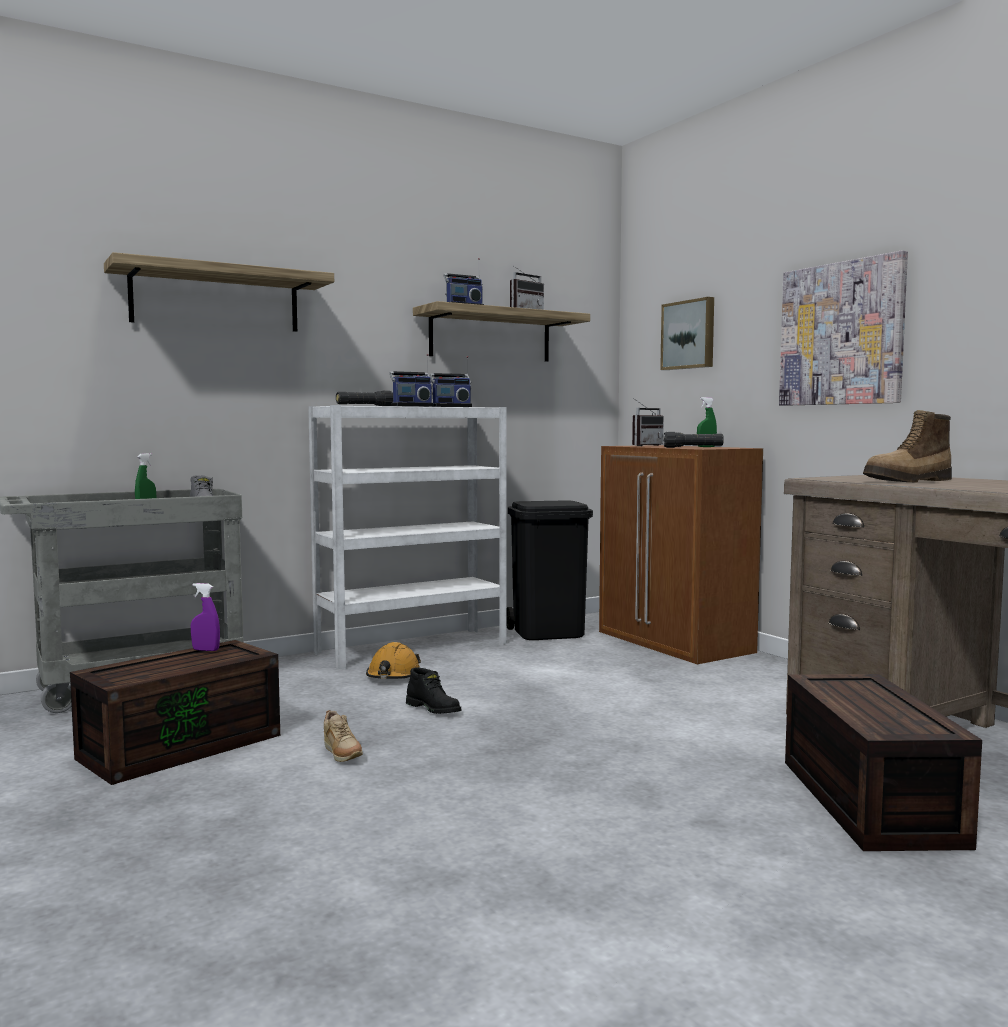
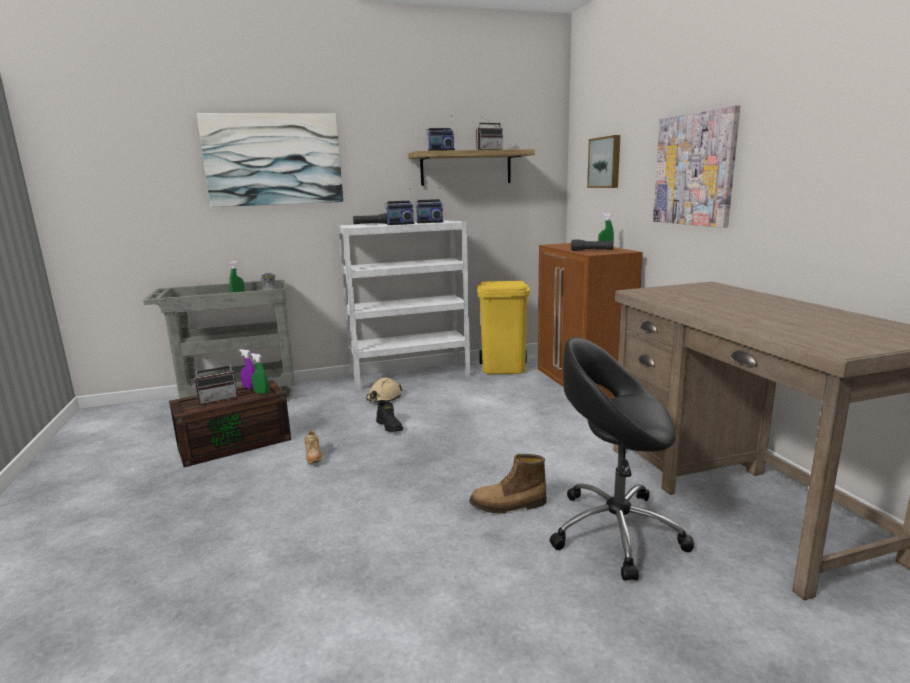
camera: 15 degrees right, 10 degrees up
(216, 299) = (273, 160): shelf -> picture
(234, 655) = (261, 393): none -> green spray bottle
(393, 676) = (384, 398): orange hard hat -> beige hard hat
(549, 633) = (504, 368): black trash can -> yellow trash can
(644, 445) = (569, 244): radio -> radio (218, 399)
(865, 800) = (613, 530): brown storage box -> black office chair
(909, 481) = (698, 299): boot -> boot (508, 505)

